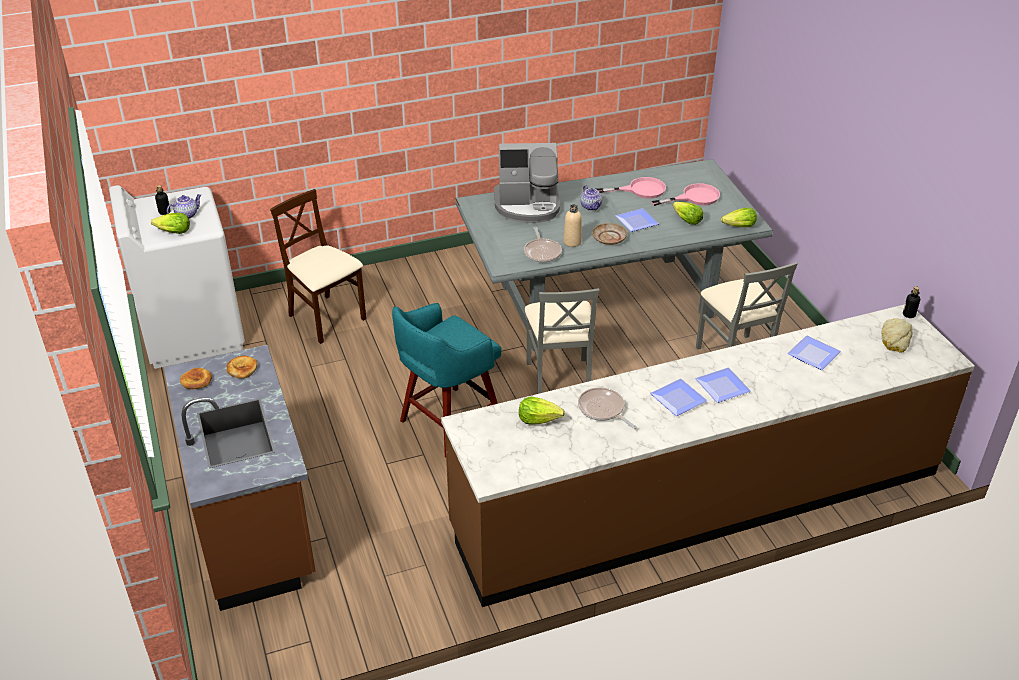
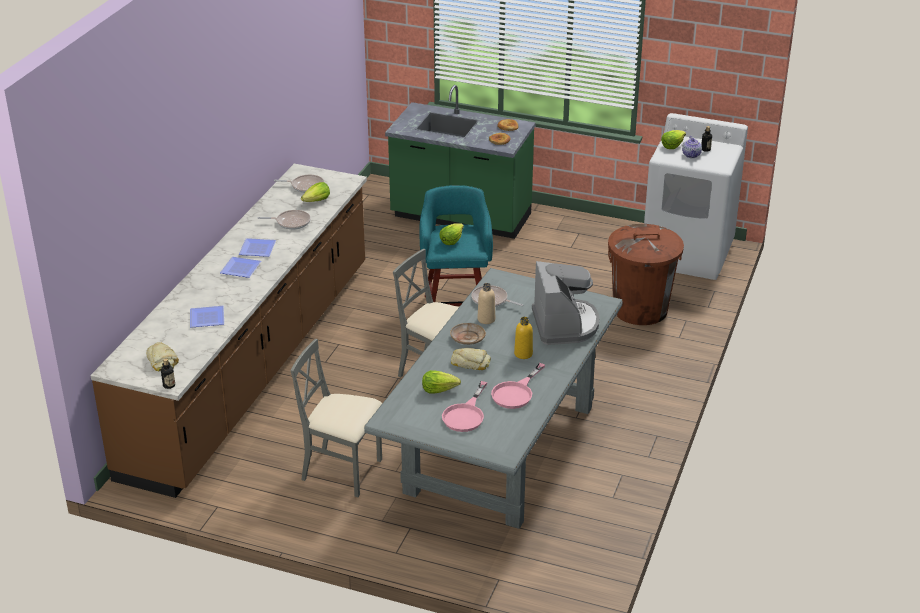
camera: 130 degrees right, 5 degrees down
(254, 526) = (460, 218): brown counter -> green counter
(326, 318) = (640, 310): beige chair -> brown trash can
(519, 449) = (305, 186): none -> frying pan
(527, 206) = (565, 325): coffee machine -> coffee machine turned 135 degrees clockwise
(591, 206) = (523, 354): teapot -> yellow bottle
(636, 222) = (471, 362): plate -> bread
(739, 226) = (393, 410): lettuce -> lettuce (451, 240)

